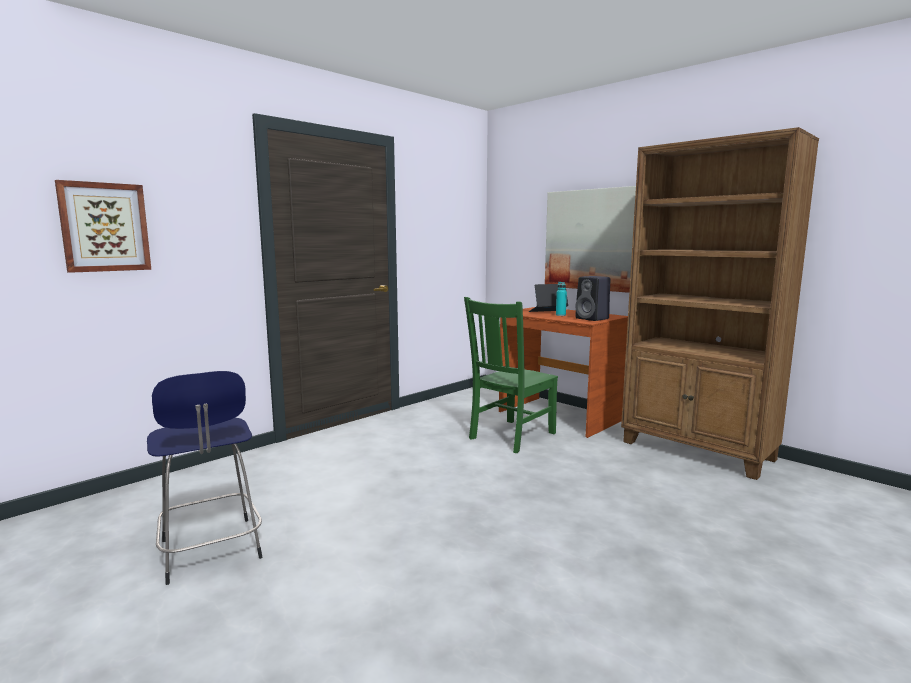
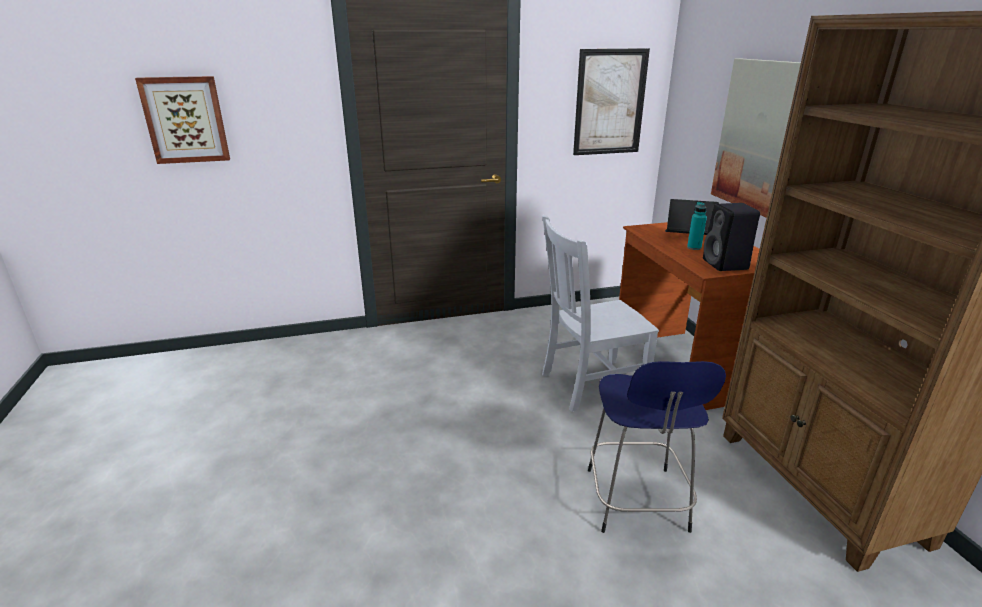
camera: 30 degrees right, 15 degrees up
(211, 551) = (217, 437): blue stool -> blue stool (637, 502)
(453, 229) = (610, 102): none -> picture
(510, 436) = (590, 384): green chair -> white chair

